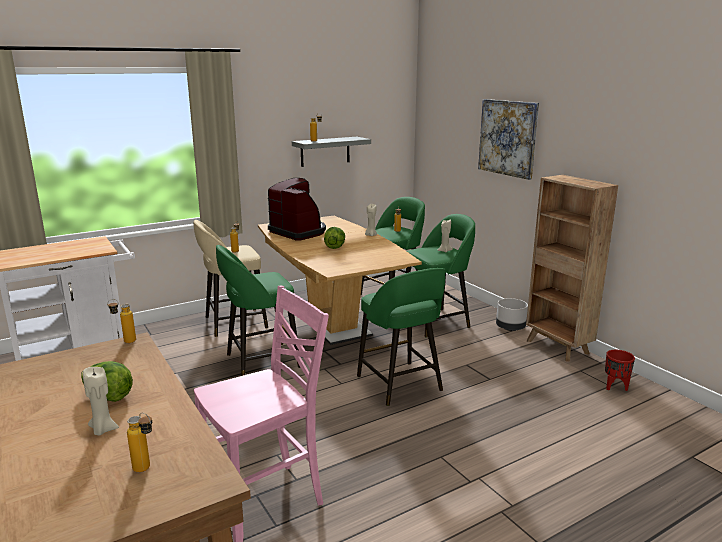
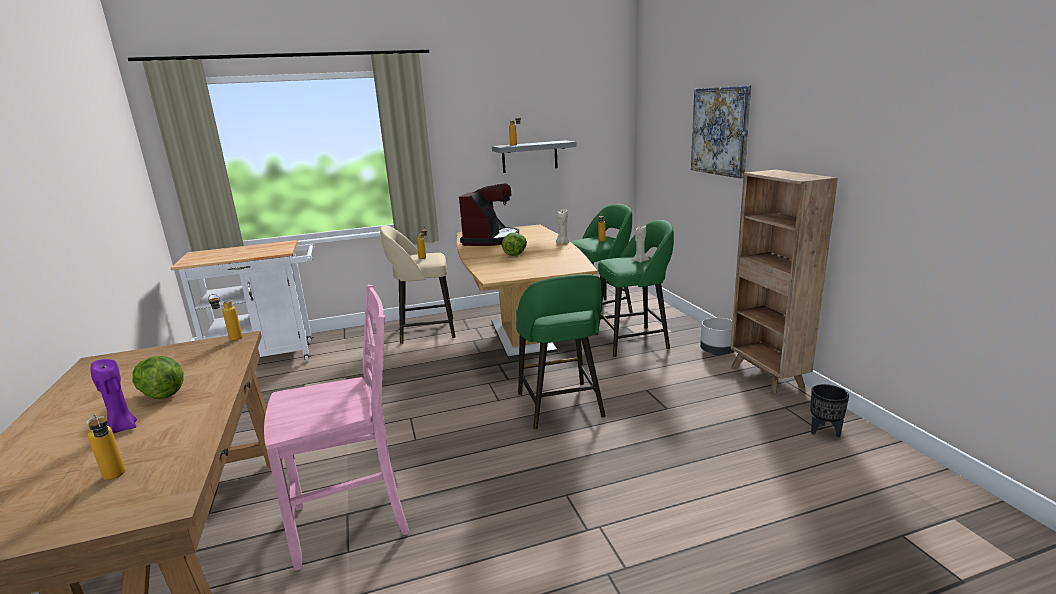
camera: 15 degrees right, 0 degrees up
(102, 430) = (122, 428): beige candle -> purple candle
(260, 361) = (429, 371): green stool -> none
(298, 232) = (491, 239): coffee machine -> coffee machine turned 45 degrees clockwise
(615, 387) = (823, 431): red planter -> black planter

